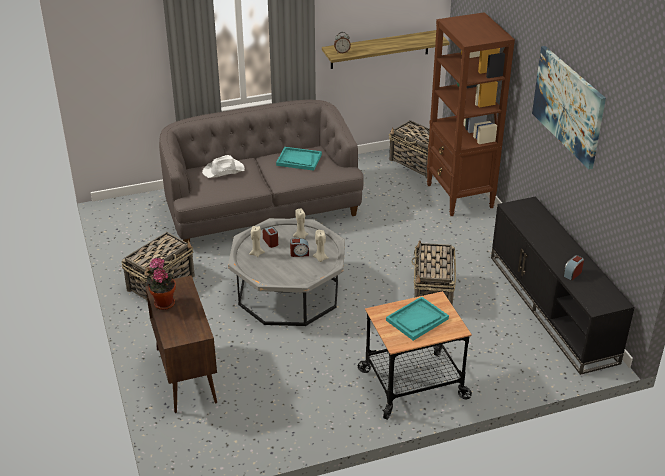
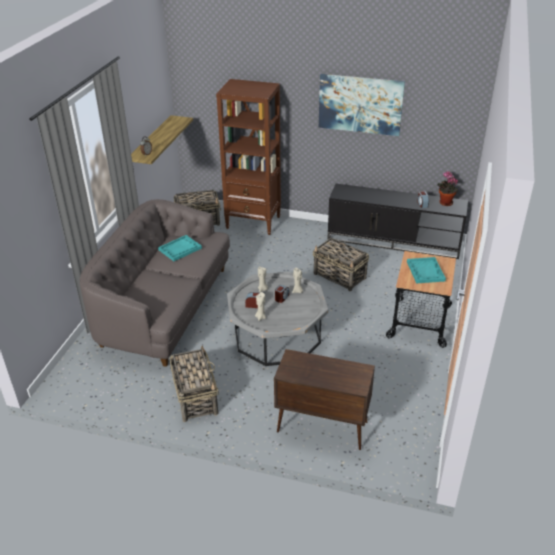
camera: 55 degrees left, 0 degrees up
(163, 302) = (307, 376): potted plant -> potted plant (444, 203)
(224, 171) = (148, 287): white hat -> none

